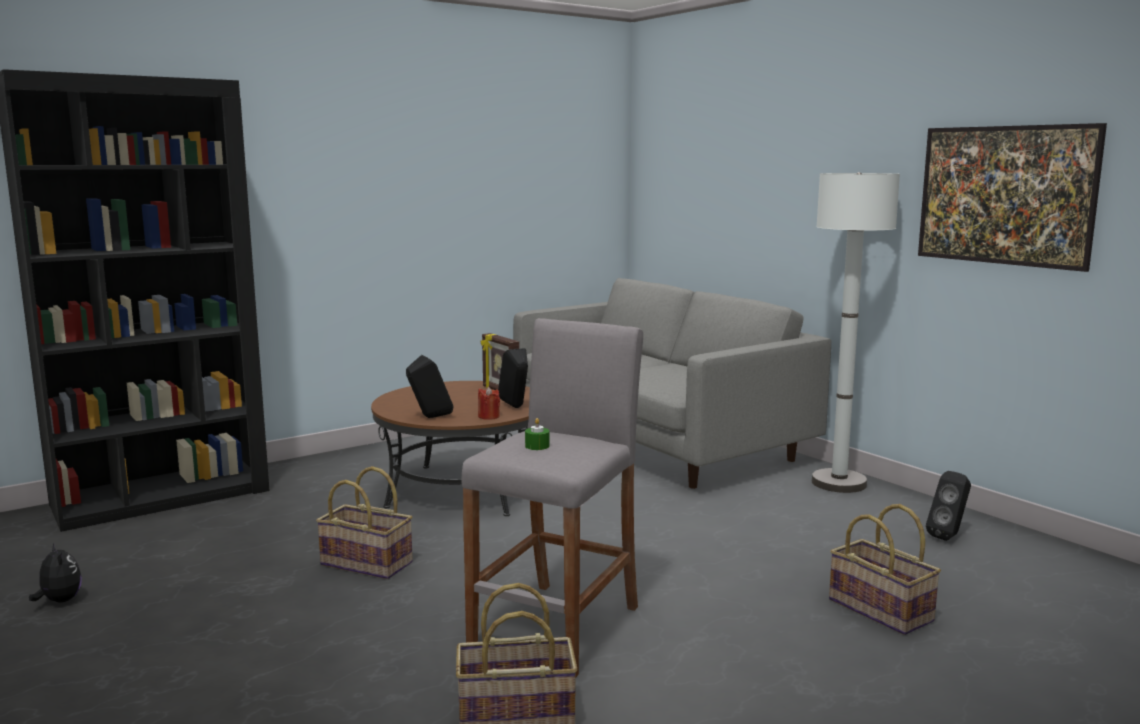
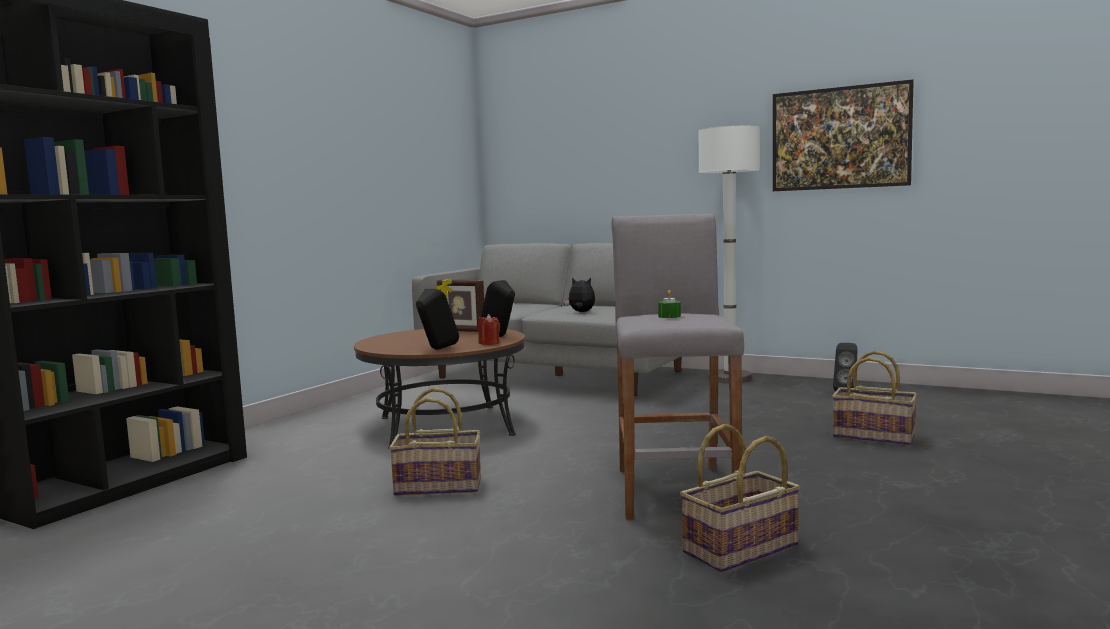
camera: 25 degrees left, 5 degrees down
(59, 601) = (130, 581): plush toy -> plush toy (581, 312)

